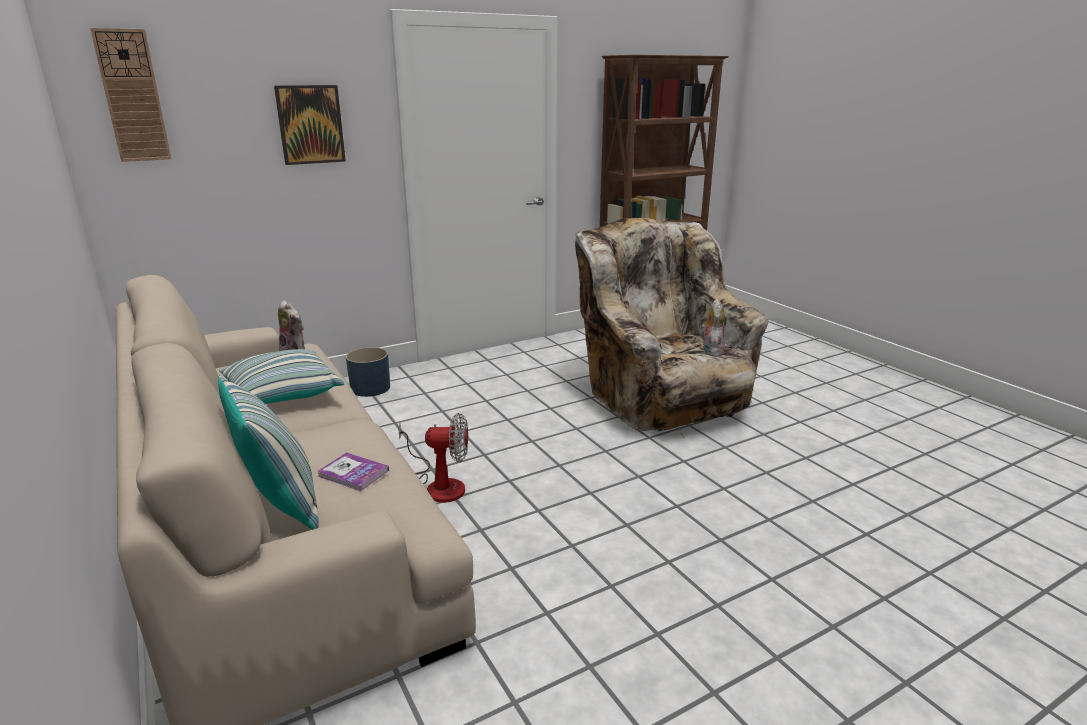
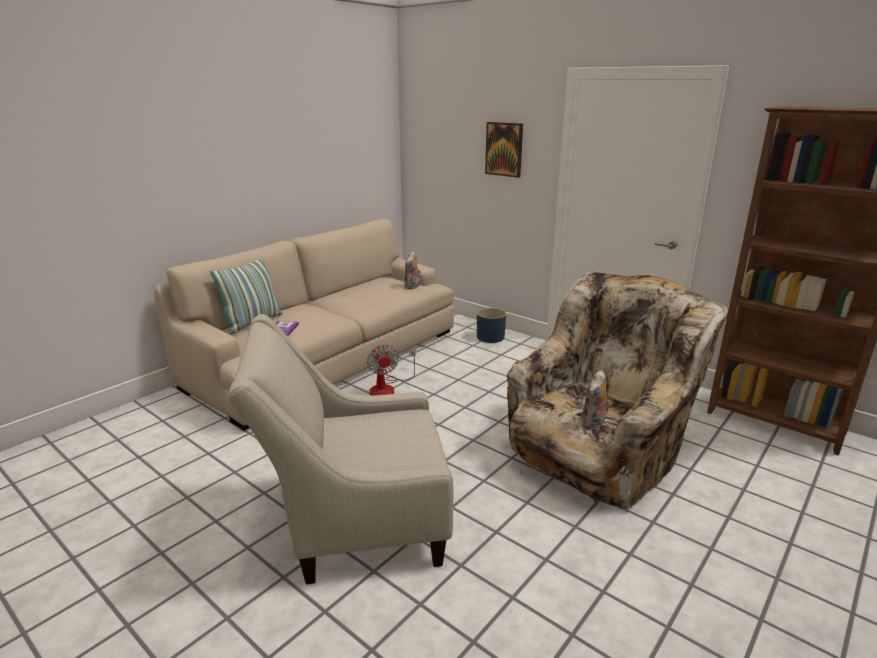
camera: 70 degrees right, 0 degrees up
(132, 96) = (426, 124): wall clock -> none
(282, 394) = (361, 296): pillow -> none
(711, 351) = (594, 423): plush toy -> plush toy turned 135 degrees clockwise
(740, 557) = (355, 523): none -> beige armchair

